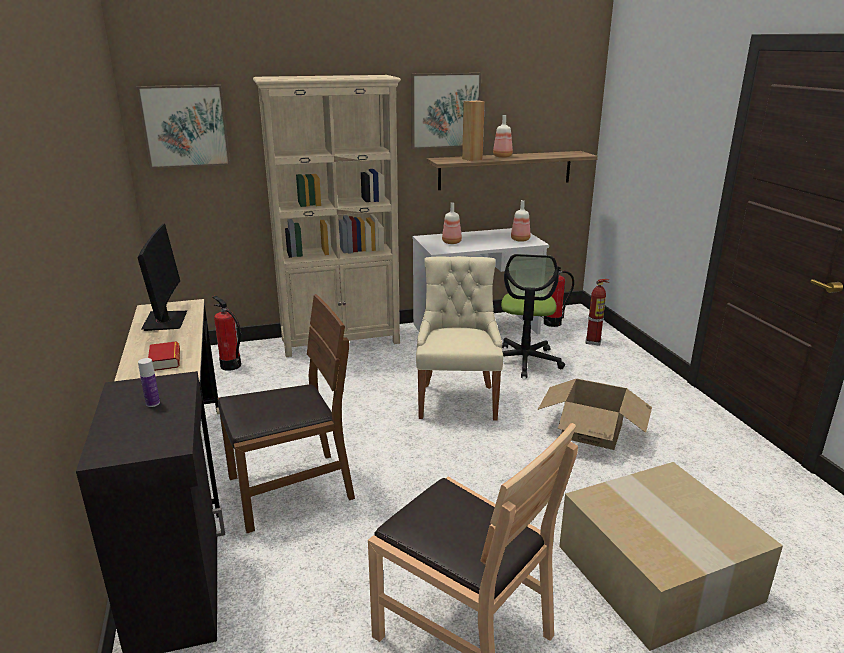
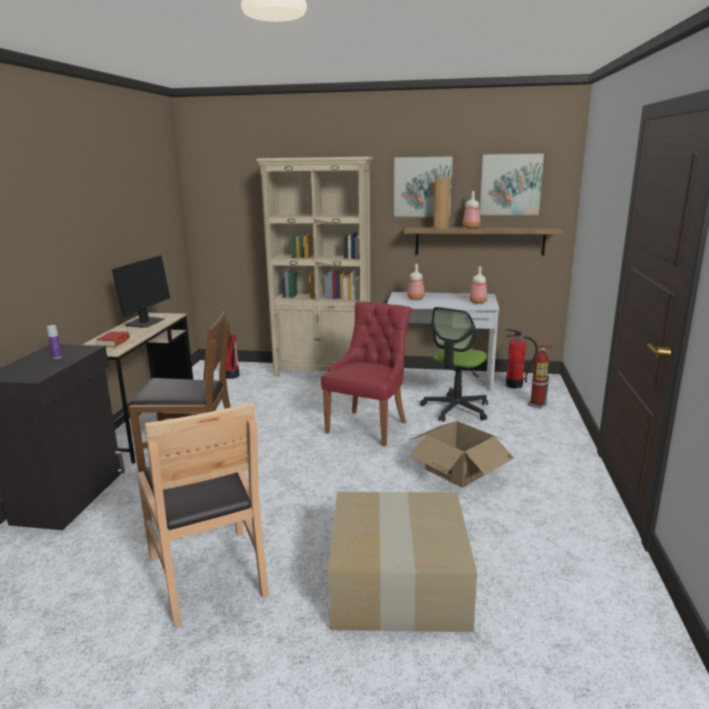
camera: 25 degrees right, 5 degrees down
(185, 126) = (221, 194): picture -> picture (510, 184)
(457, 400) = (368, 426): beige chair -> red chair

